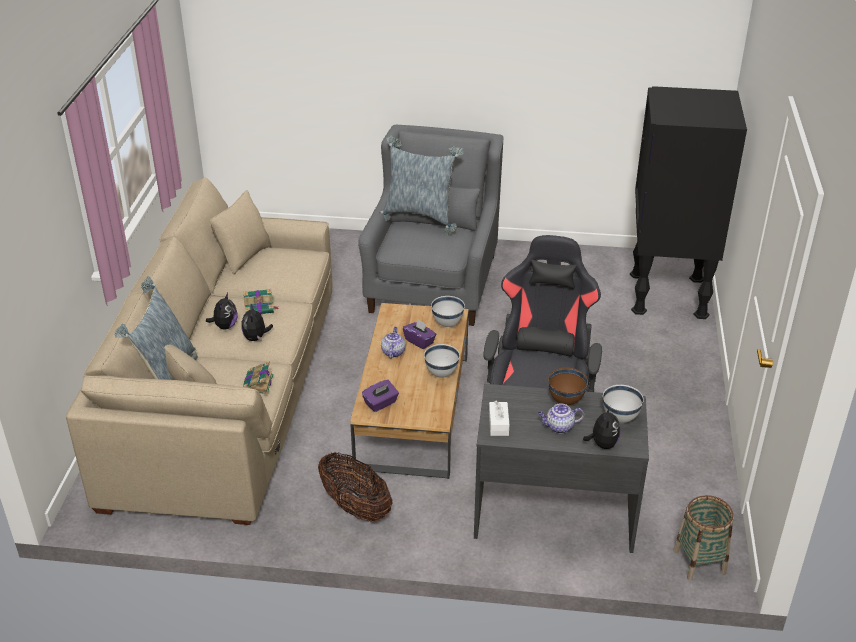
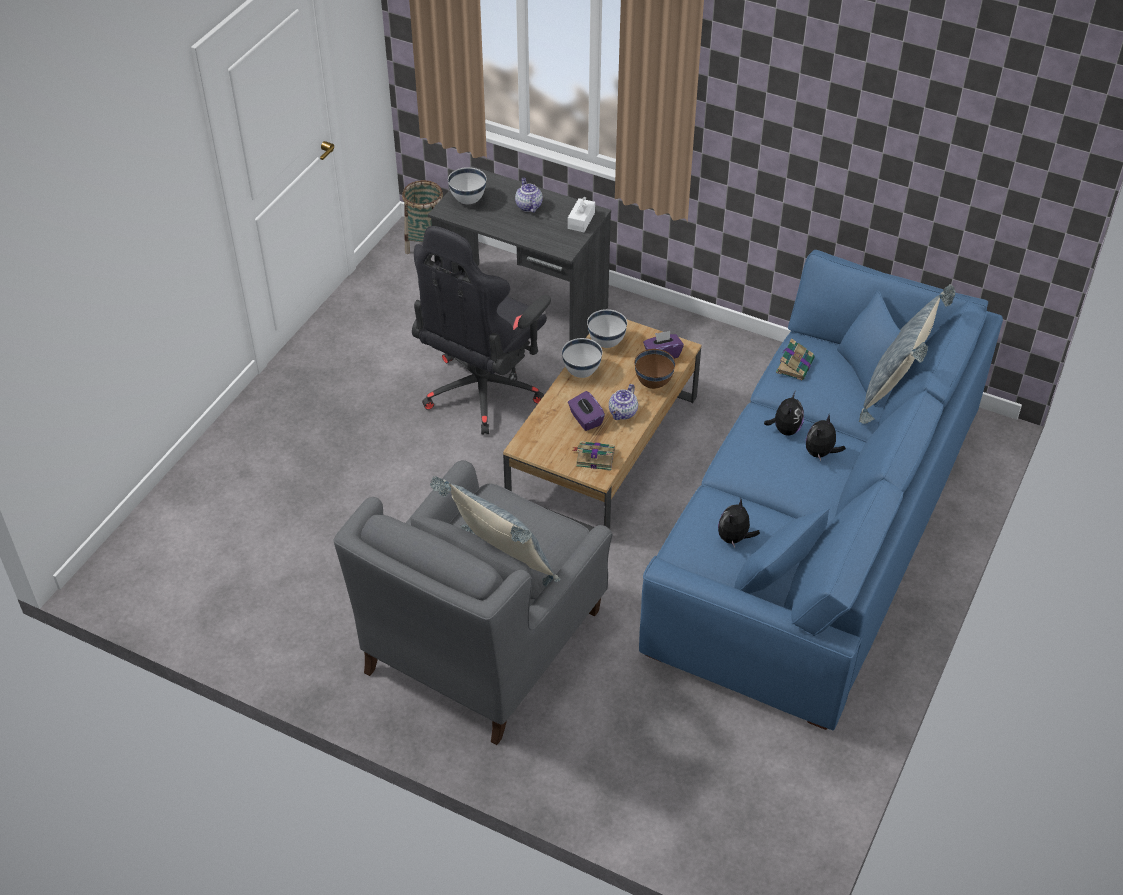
camera: 160 degrees left, 10 degrees up
(228, 393) = (815, 529): beige sofa -> blue sofa
(260, 308) = (772, 470): book -> book (594, 457)
(355, 507) = (706, 360): basket -> none
(447, 323) = (540, 435): white bowl -> white bowl (606, 343)
(559, 427) = (528, 206): teapot -> teapot turned 120 degrees counterclockwise
(565, 401) = (505, 226): brown bowl -> brown bowl (653, 383)
(602, 444) = (501, 184): plush toy -> plush toy (734, 538)
(666, 295) = (187, 527): black cabinet -> none

